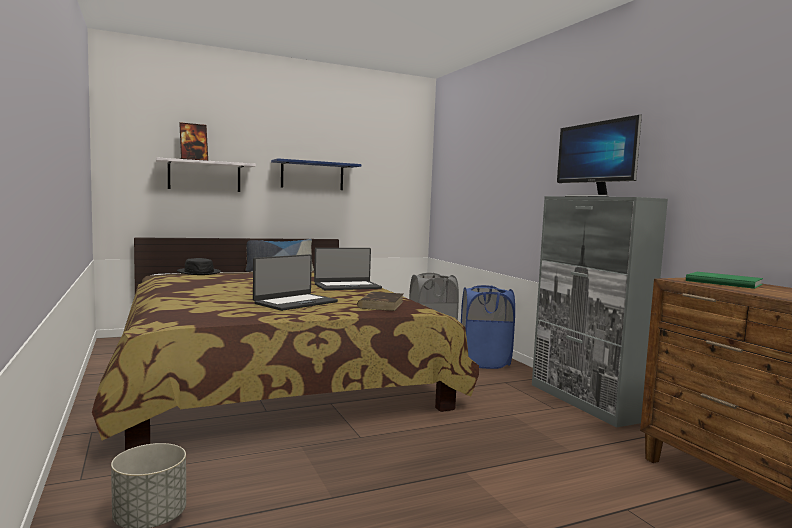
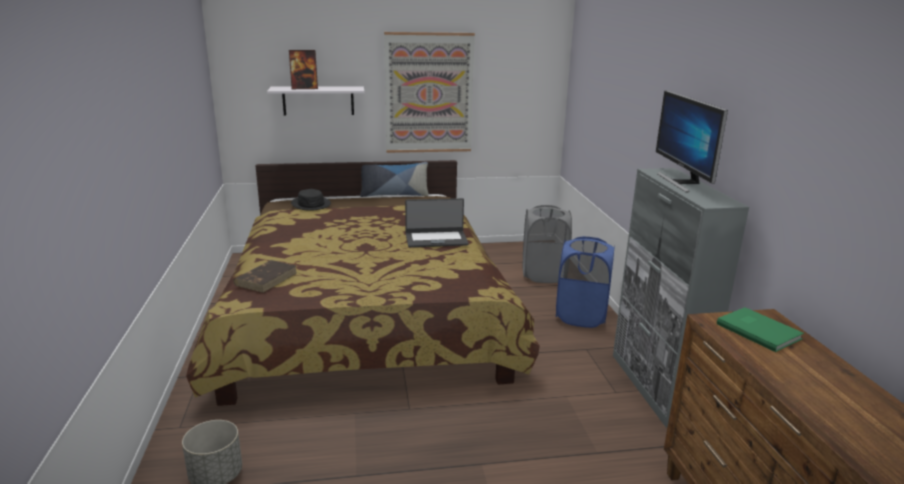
camera: 15 degrees right, 15 degrees up
(295, 302) = (367, 272): laptop -> none
(312, 175) = (429, 93): blue shelf -> picture
(381, 304) = (447, 279): brown book -> brown book (266, 278)

